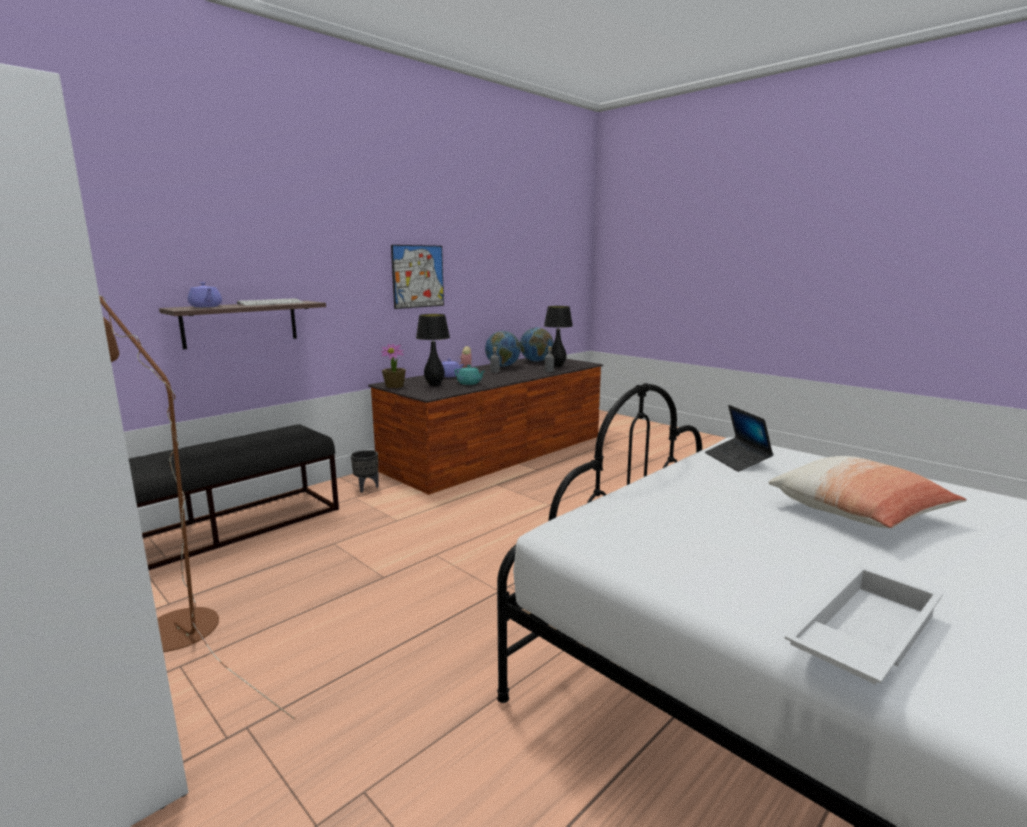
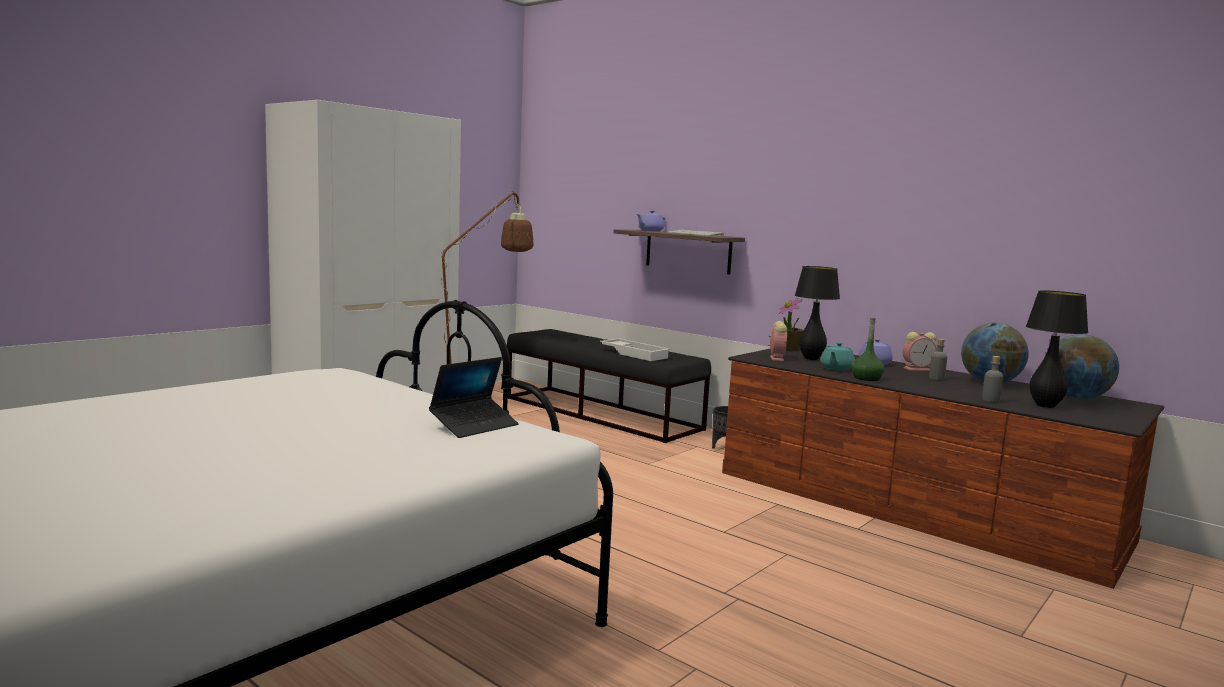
camera: 85 degrees right, 5 degrees down
(418, 276) = (888, 223): picture -> none
(432, 391) = (776, 358): none -> alarm clock
(500, 381) = (866, 378): none -> green bottle
(737, 460) = (474, 426): laptop -> laptop turned 150 degrees clockwise
(859, 513) = (285, 441): pillow -> none
(861, 635) = (118, 403): white tray -> white tray (635, 354)

